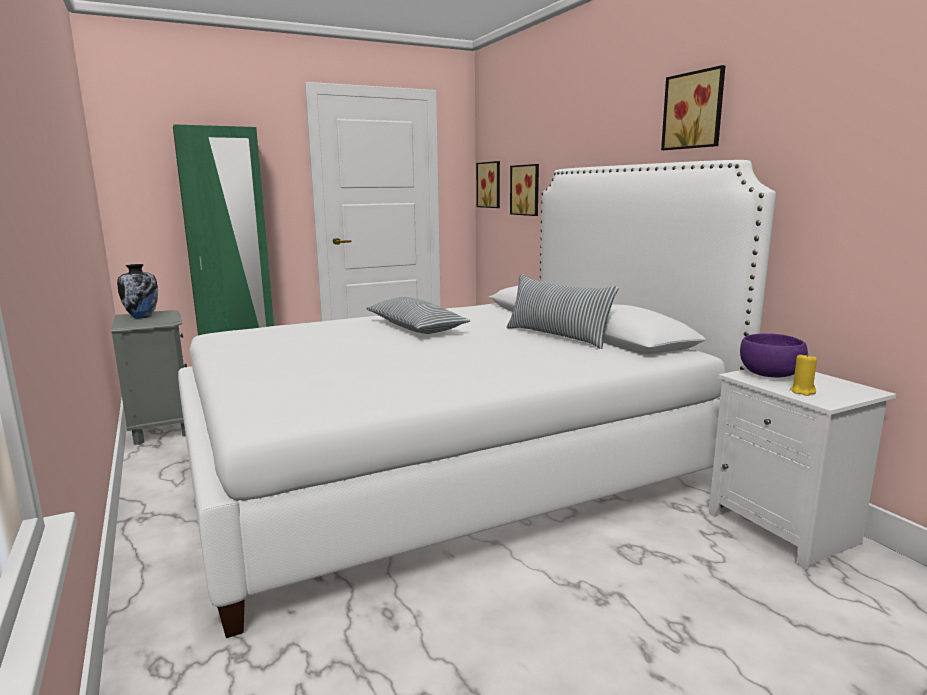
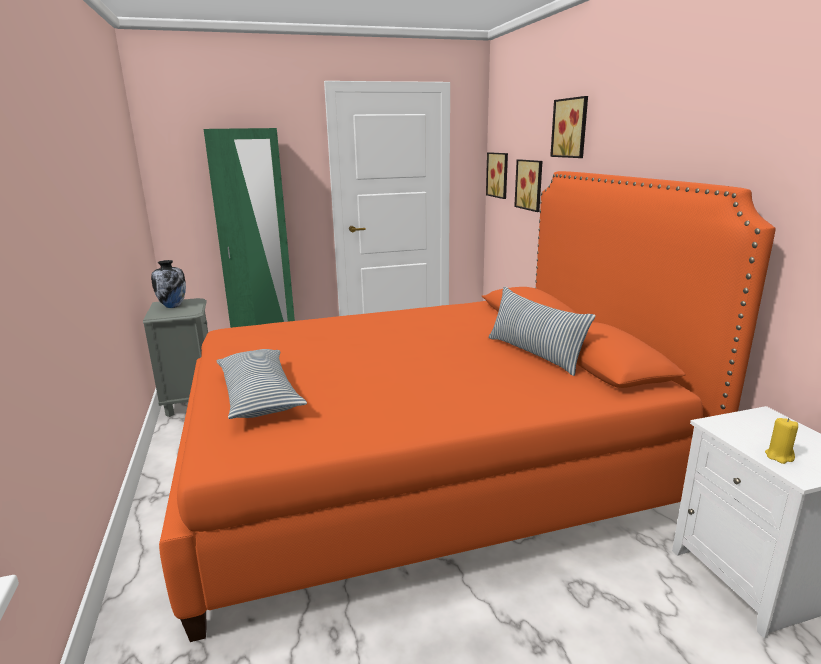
camera: 10 degrees right, 5 degrees up
(415, 327) = (402, 333): pillow -> pillow (259, 395)
(447, 466) = (425, 465): white bed -> orange bed
(695, 110) = (698, 124): picture -> picture (571, 128)
(770, 375) = (749, 426): purple bowl -> none

